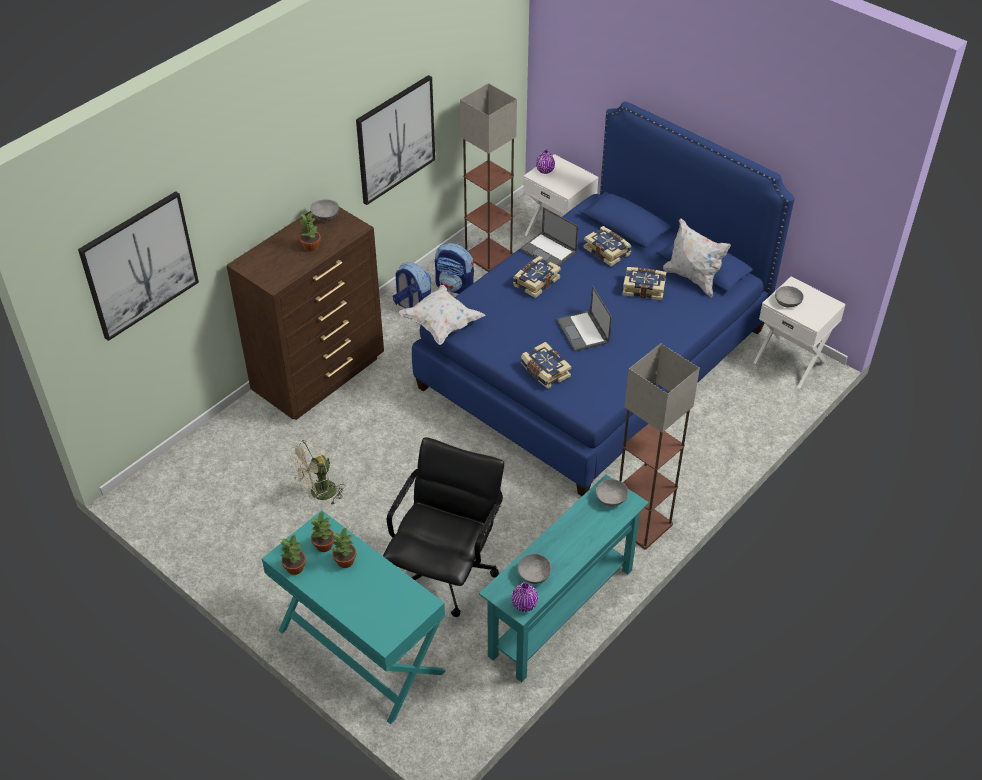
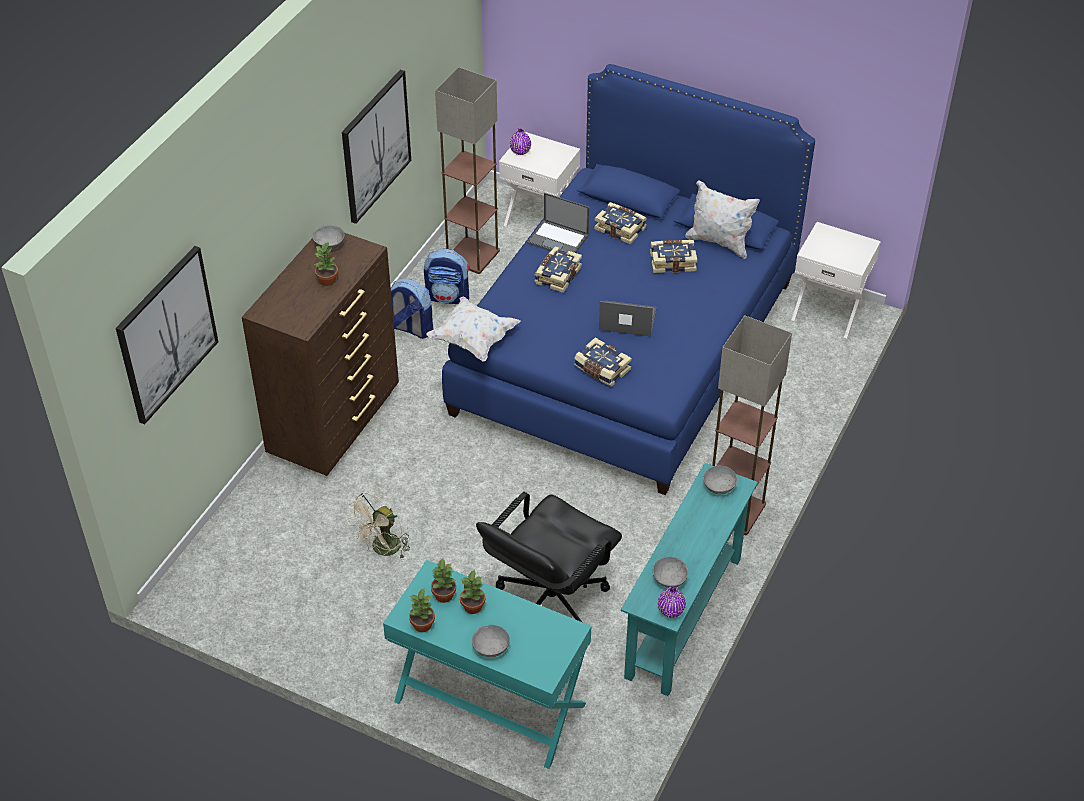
camera: 15 degrees left, 0 degrees up
(445, 572) = (549, 602): black office chair -> black office chair turned 150 degrees counterclockwise
(583, 332) = (626, 319): laptop -> laptop turned 135 degrees clockwise
(788, 302) = (823, 250): grey bowl -> grey bowl (491, 648)

